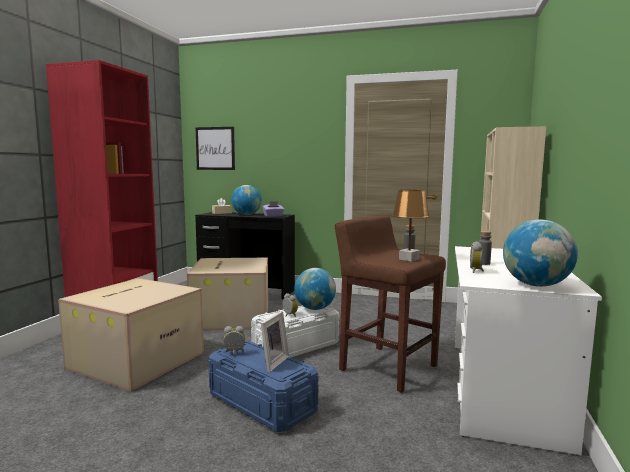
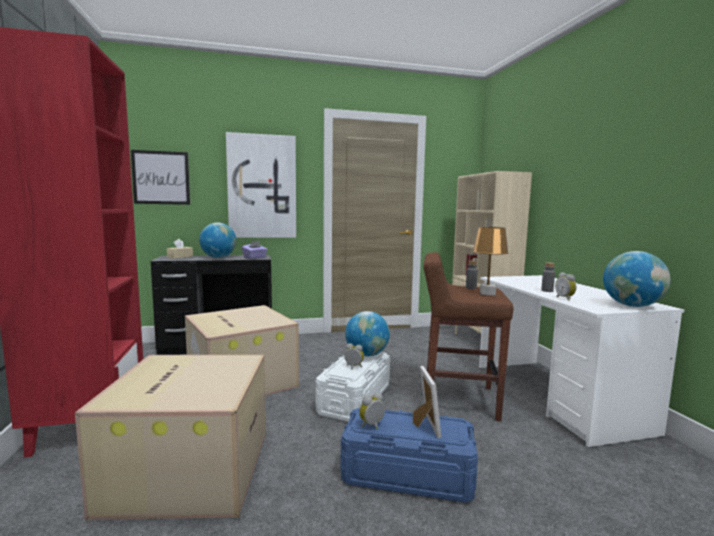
camera: 30 degrees left, 0 degrees up
(290, 153) = (262, 187): none -> picture

